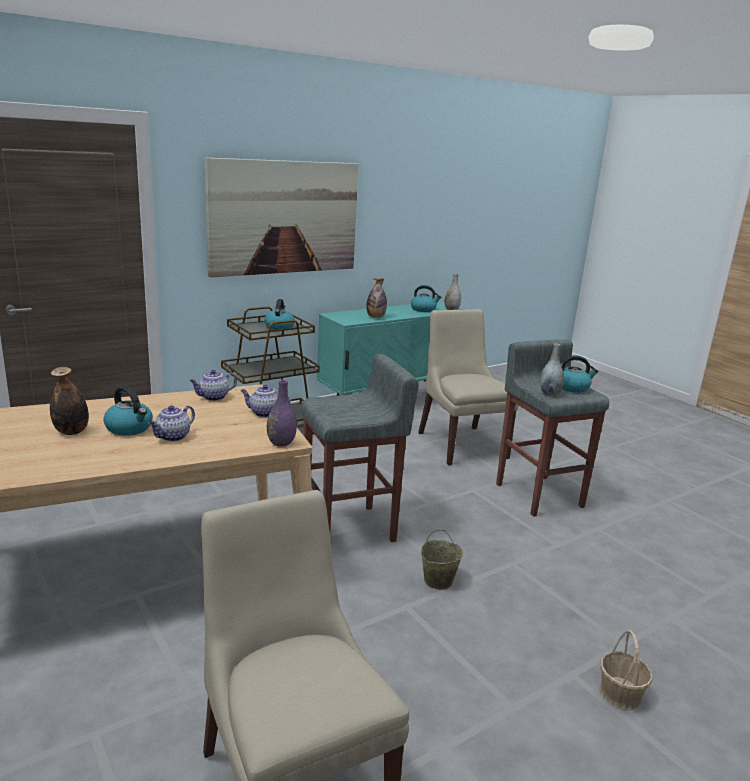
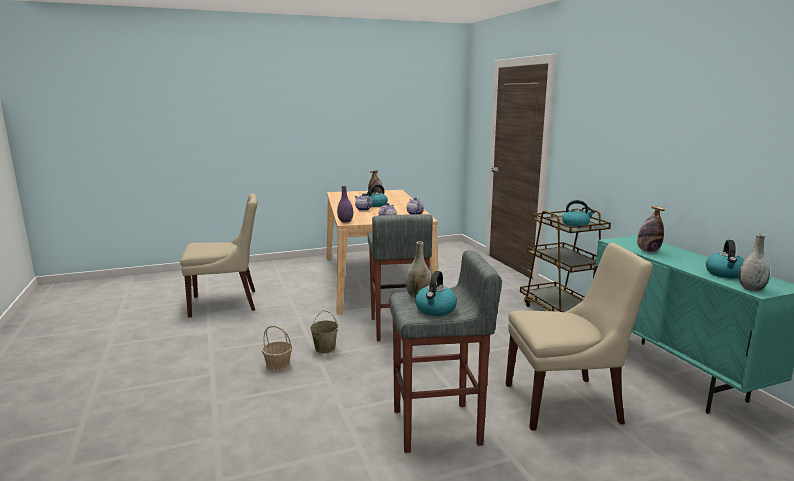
camera: 105 degrees right, 5 degrees down
(284, 217) = (624, 133): picture -> none
(620, 694) = (183, 385): basket -> basket (278, 365)

